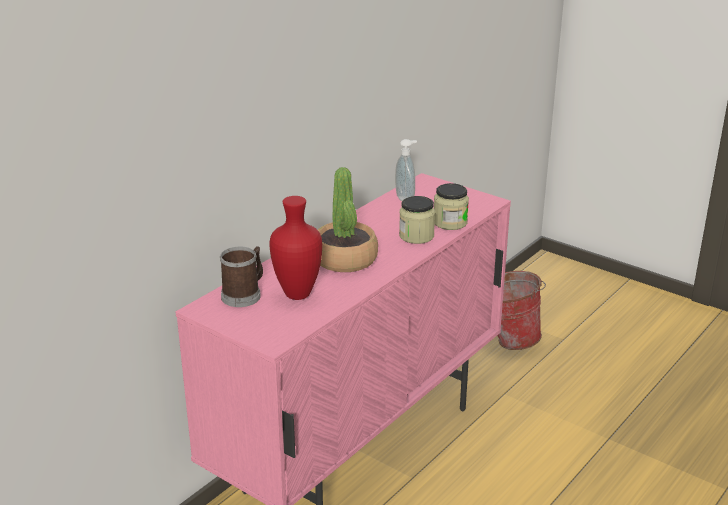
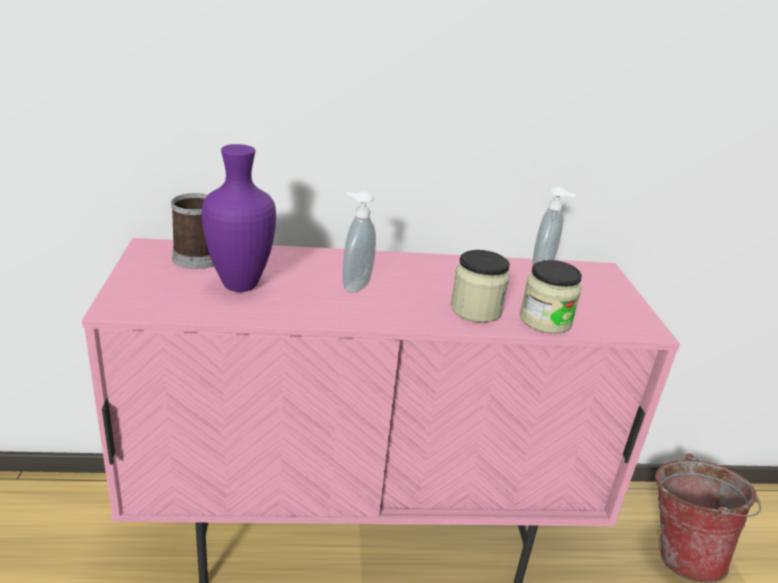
camera: 45 degrees right, 0 degrees up
(299, 295) = (240, 286): red vase -> purple vase
(345, 259) = (354, 285): potted plant -> soap dispenser

